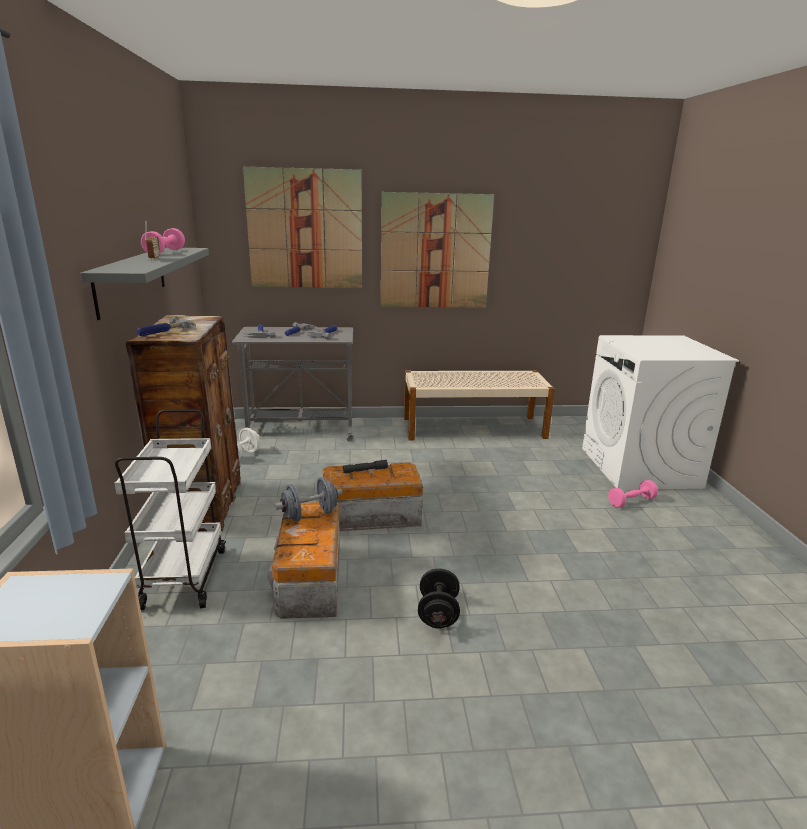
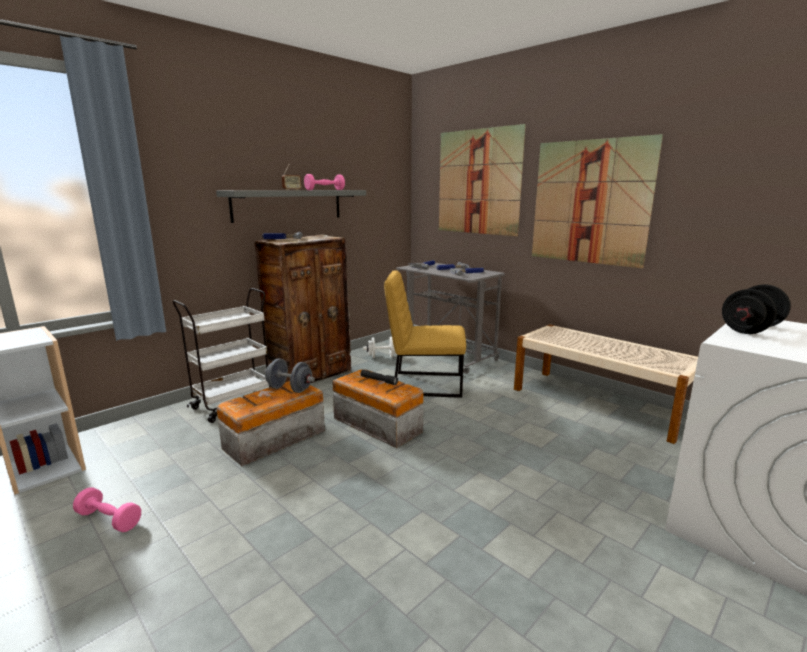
camera: 50 degrees right, 5 degrees down
(336, 464) = (425, 384): none -> yellow chair
(438, 614) = (286, 506): black dumbbell -> black dumbbell (751, 329)
(631, 501) = (659, 551): pink dumbbell -> pink dumbbell (109, 520)

